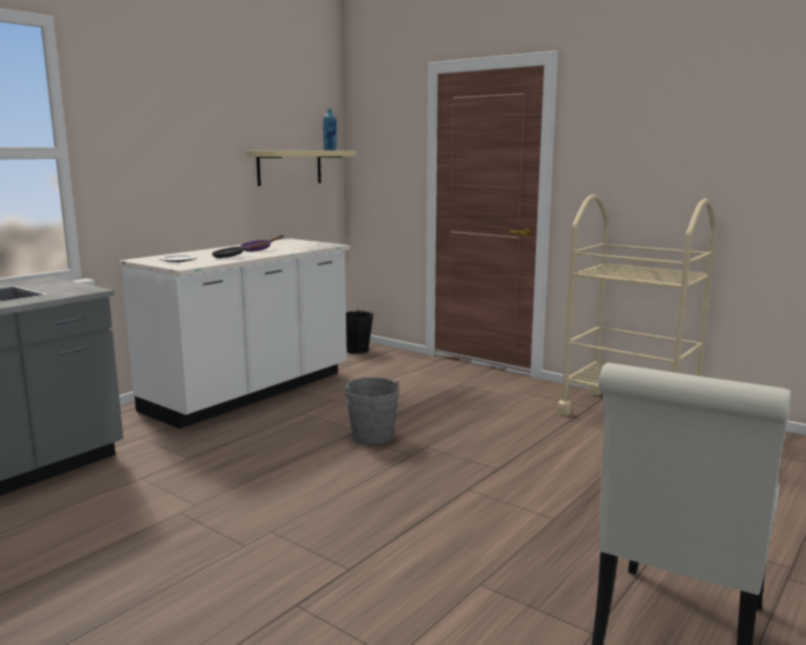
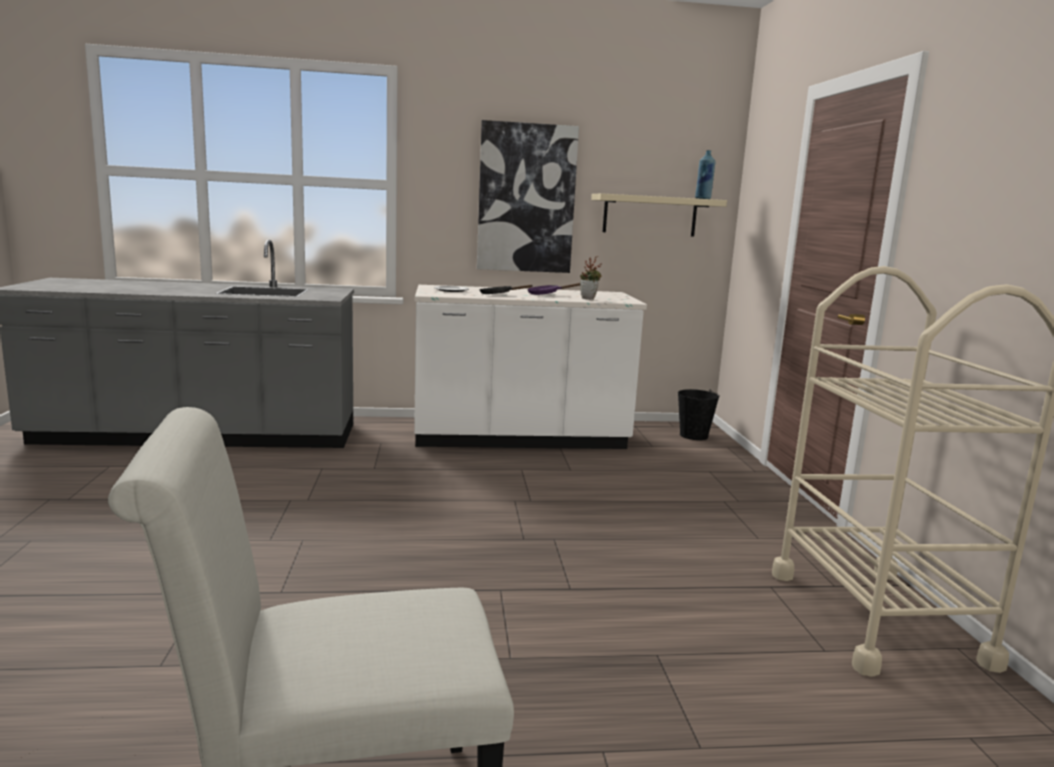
camera: 45 degrees right, 0 degrees up
(194, 159) = (526, 198): none -> picture
(303, 248) = (589, 299): none -> potted plant
(372, 436) = (530, 509): grey bucket -> none

